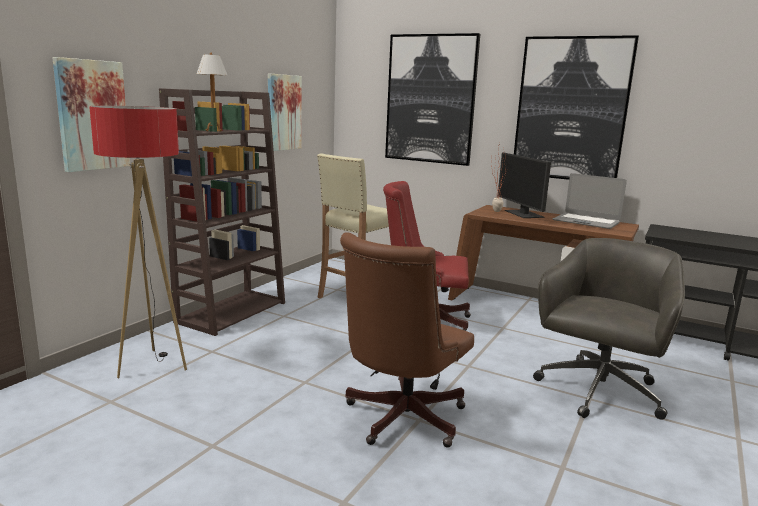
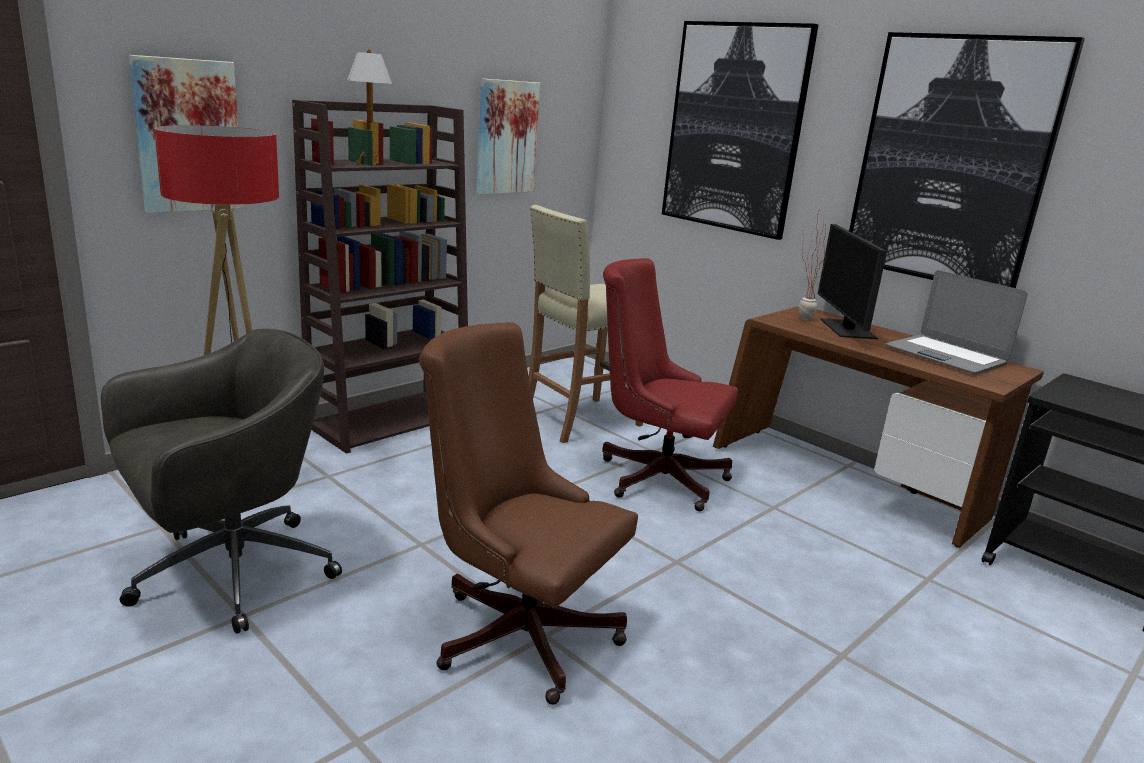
camera: 15 degrees right, 5 degrees up
(400, 420) = (517, 630): brown office chair -> brown office chair turned 75 degrees clockwise
(598, 392) = (865, 647): grey office chair -> grey office chair (228, 574)

